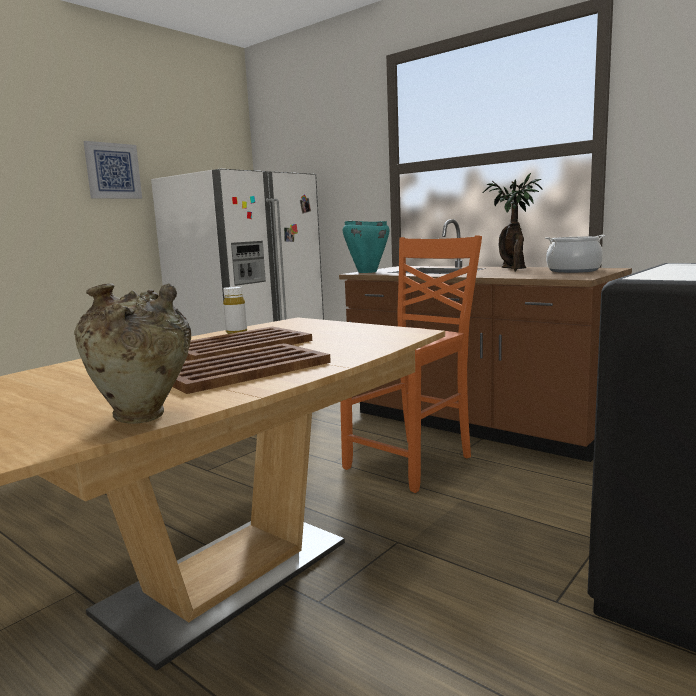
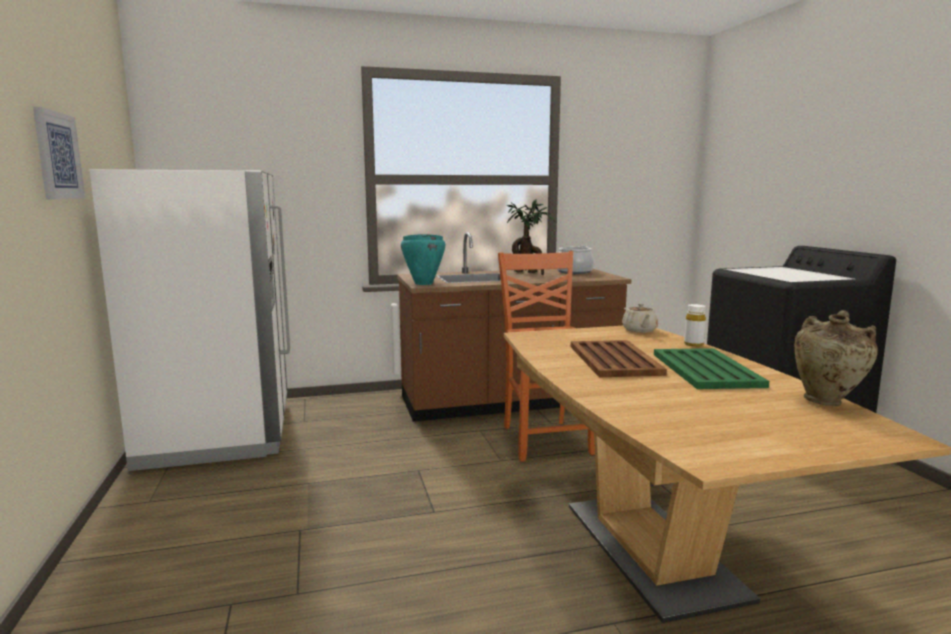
camera: 55 degrees left, 0 degrees up
(236, 332) = (546, 352): white bottle -> white bottle (693, 344)
(244, 369) = (705, 369): brown tray -> green tray
(400, 333) = (639, 330): none -> beige teapot

